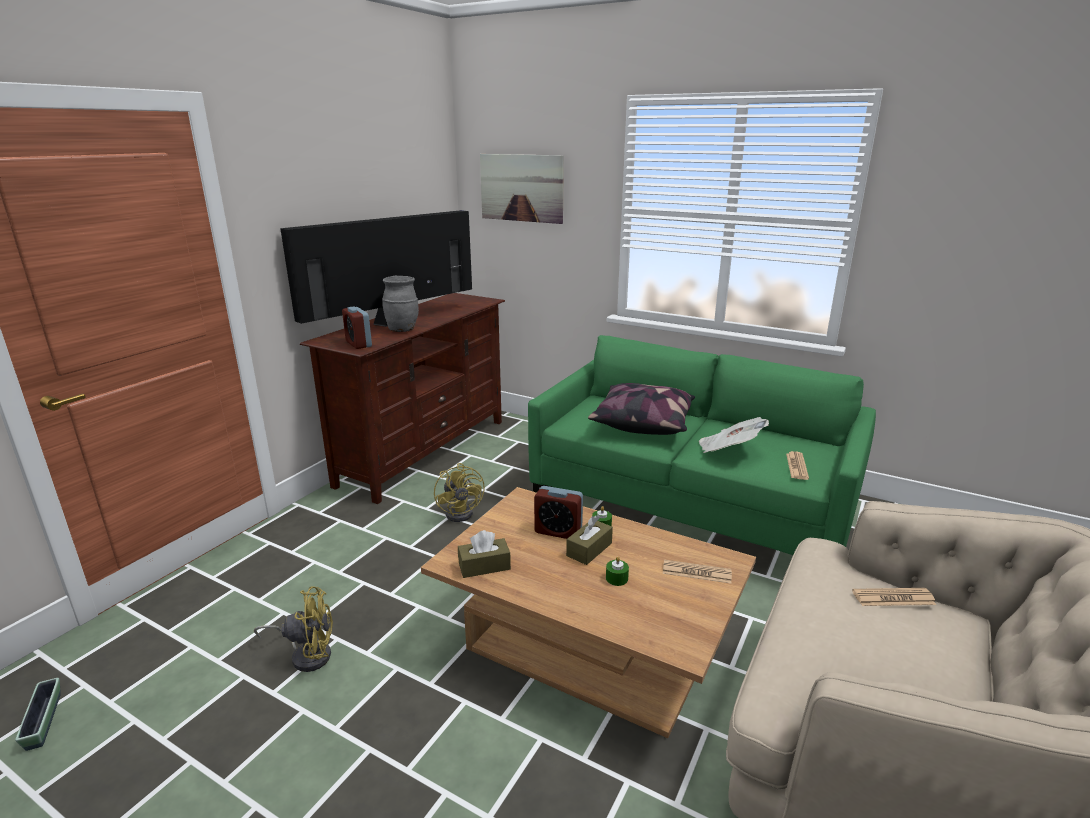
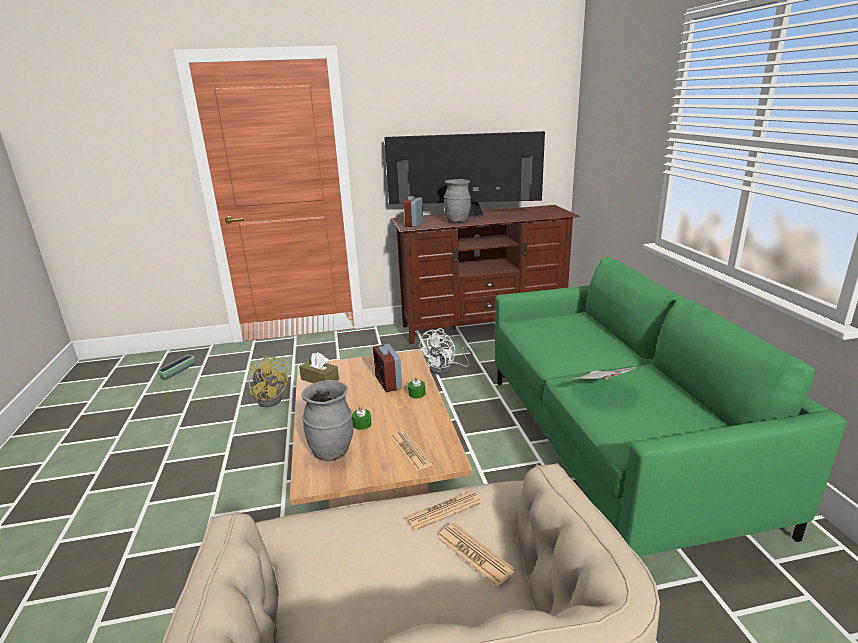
camera: 50 degrees right, 0 degrees up
(463, 512) = (445, 369): yellow fan -> white fan
(521, 188) = (610, 112): picture -> none
(589, 549) = (382, 401): brown tissue box -> none
(643, 422) = (575, 342): pillow -> none
(647, 616) = (332, 452): none -> grey vase
(797, 466) = (640, 429): newspaper -> newspaper (443, 511)

